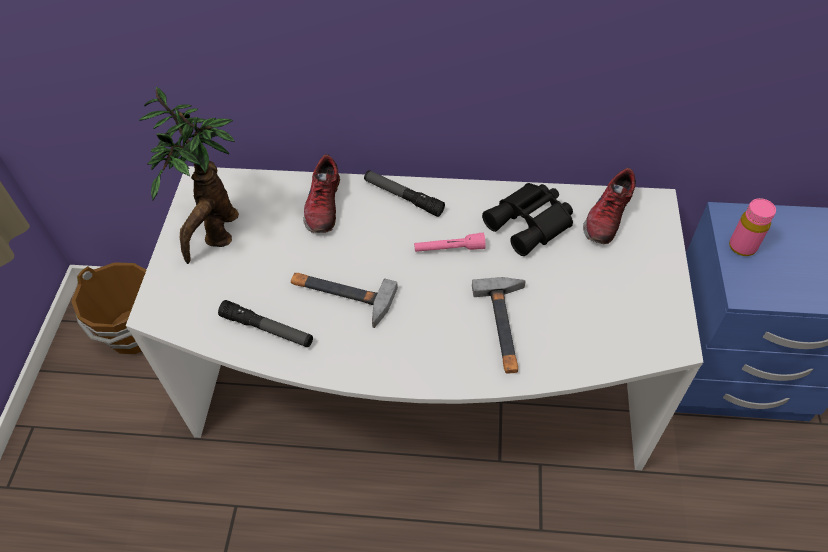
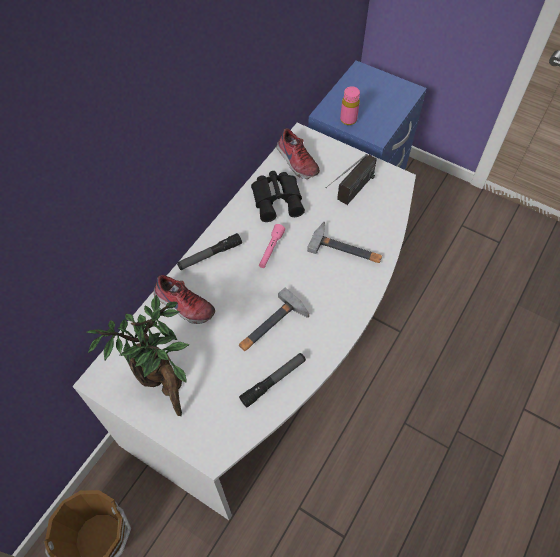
camera: 65 degrees left, 5 degrees up
(596, 295) = (349, 196): none -> radio

